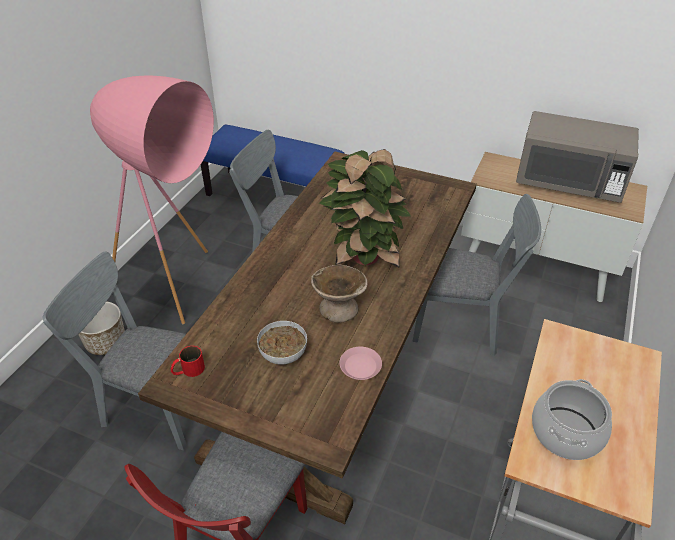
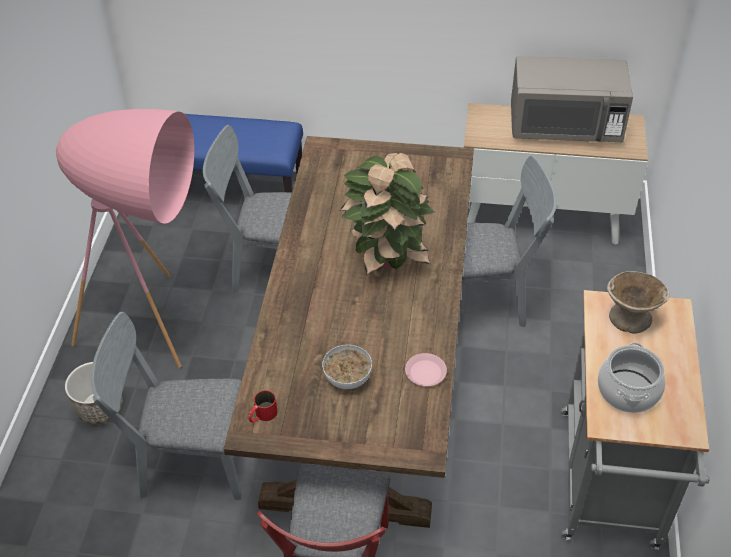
camera: 15 degrees left, 5 degrees up
(338, 309) = (383, 320): beige bowl -> beige bowl (630, 318)

